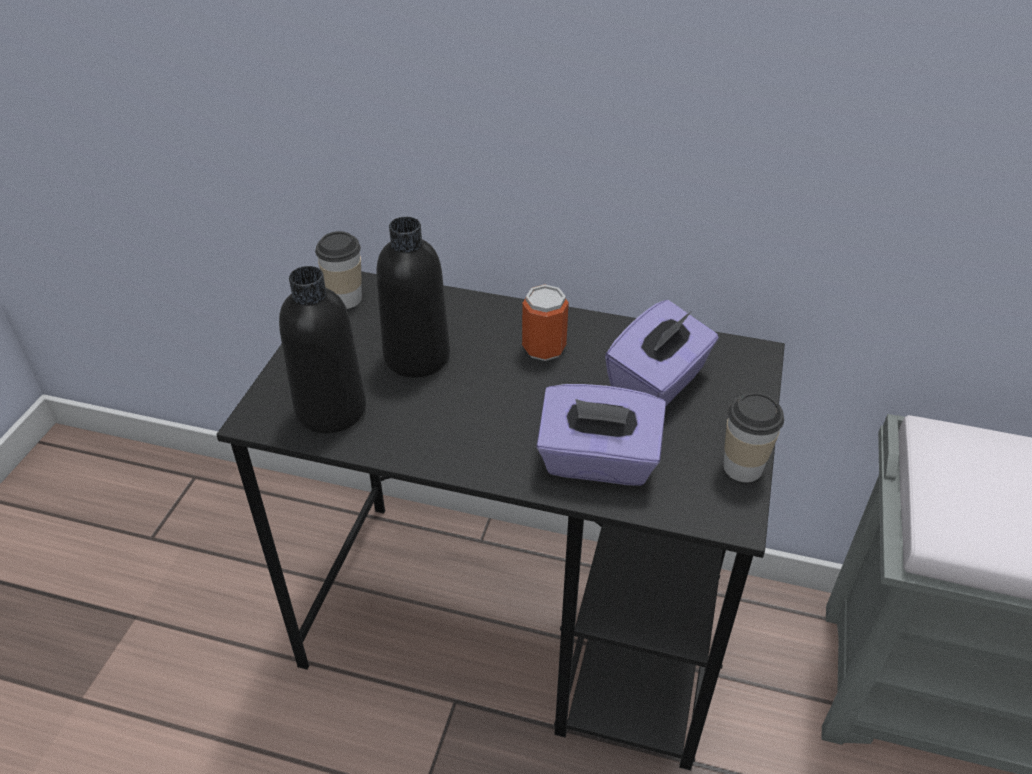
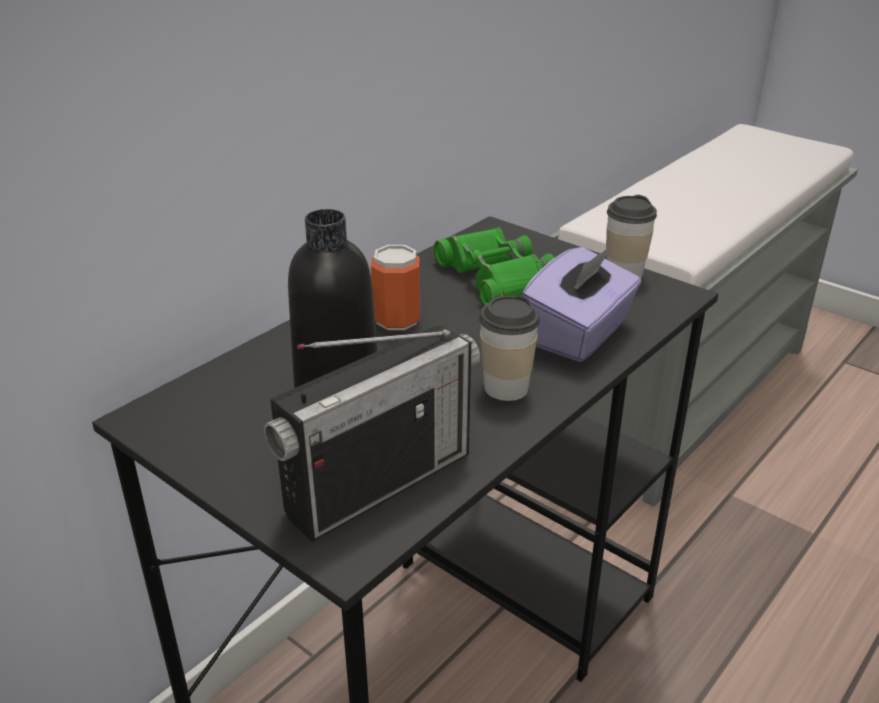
camera: 65 degrees left, 10 degrees down
(331, 410) = (379, 483): black bottle -> radio
(345, 299) = (171, 427): cup -> cup (506, 388)
(658, 382) = (495, 278): purple tissue box -> green binoculars

